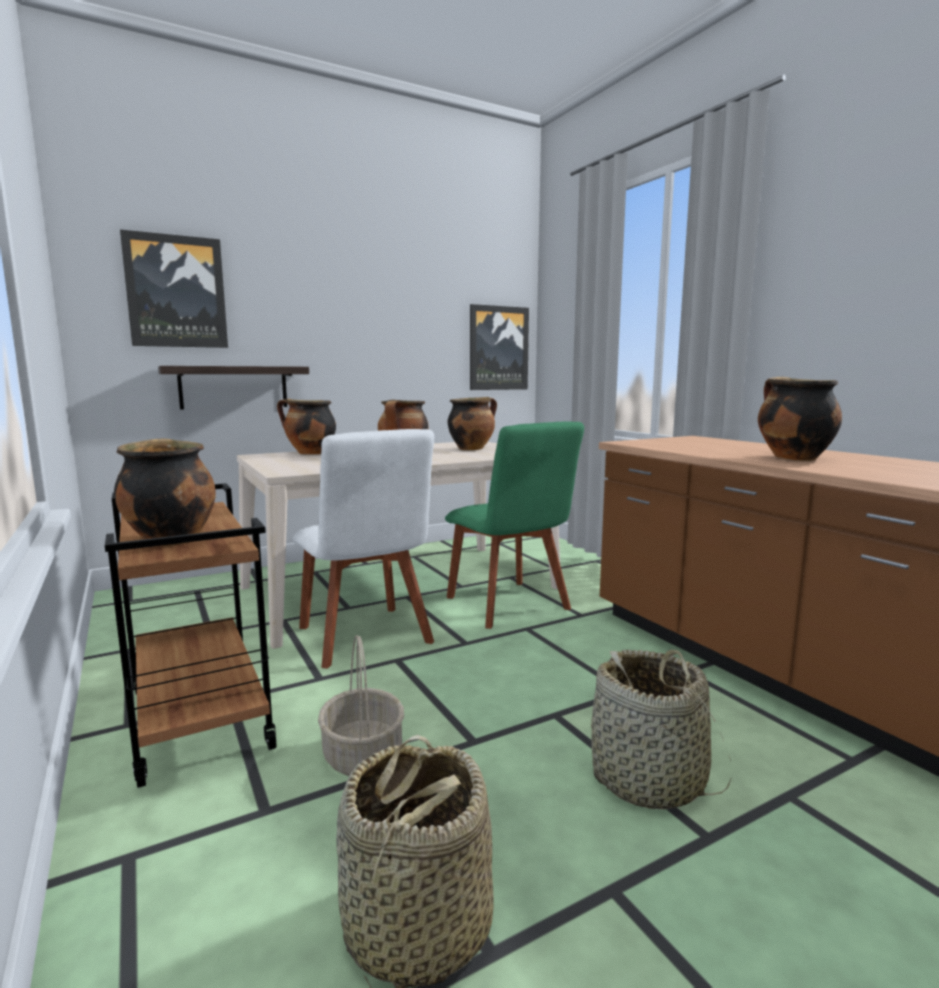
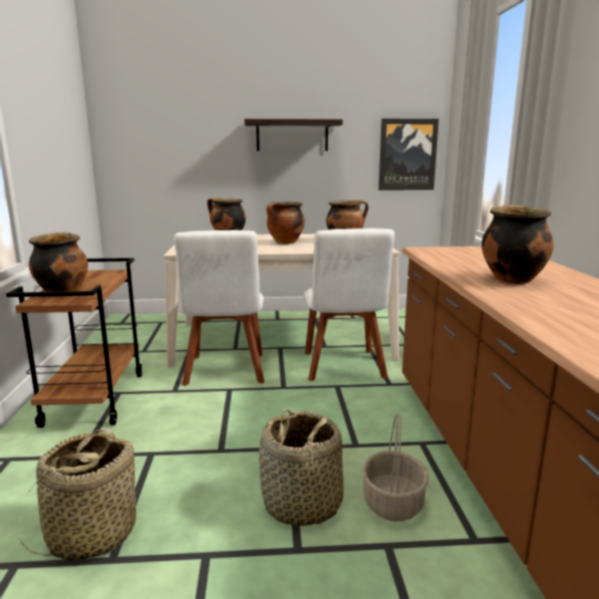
camera: 25 degrees right, 5 degrees up
(176, 292) = (158, 122): picture -> none
(234, 387) = (194, 186): shelf -> shelf (292, 136)
(362, 755) = (153, 441): basket -> basket (392, 502)
(510, 606) = (343, 367): green chair -> white chair

